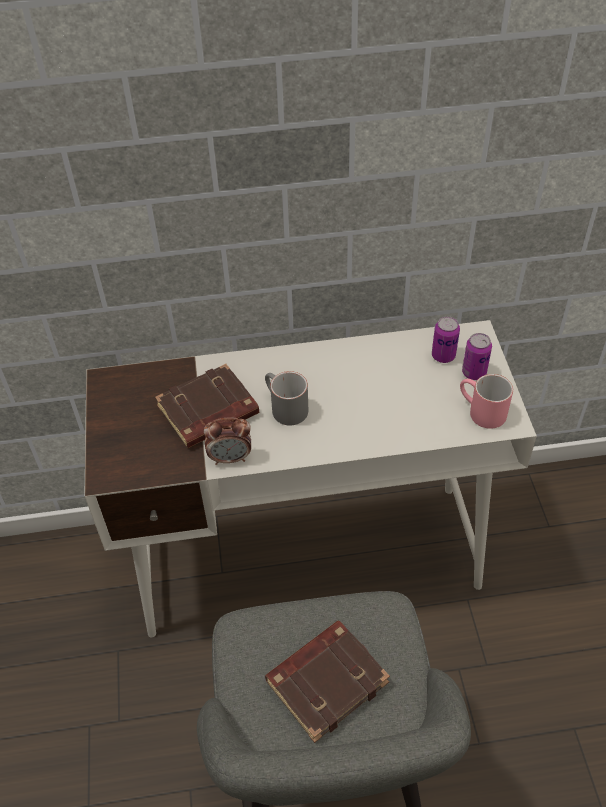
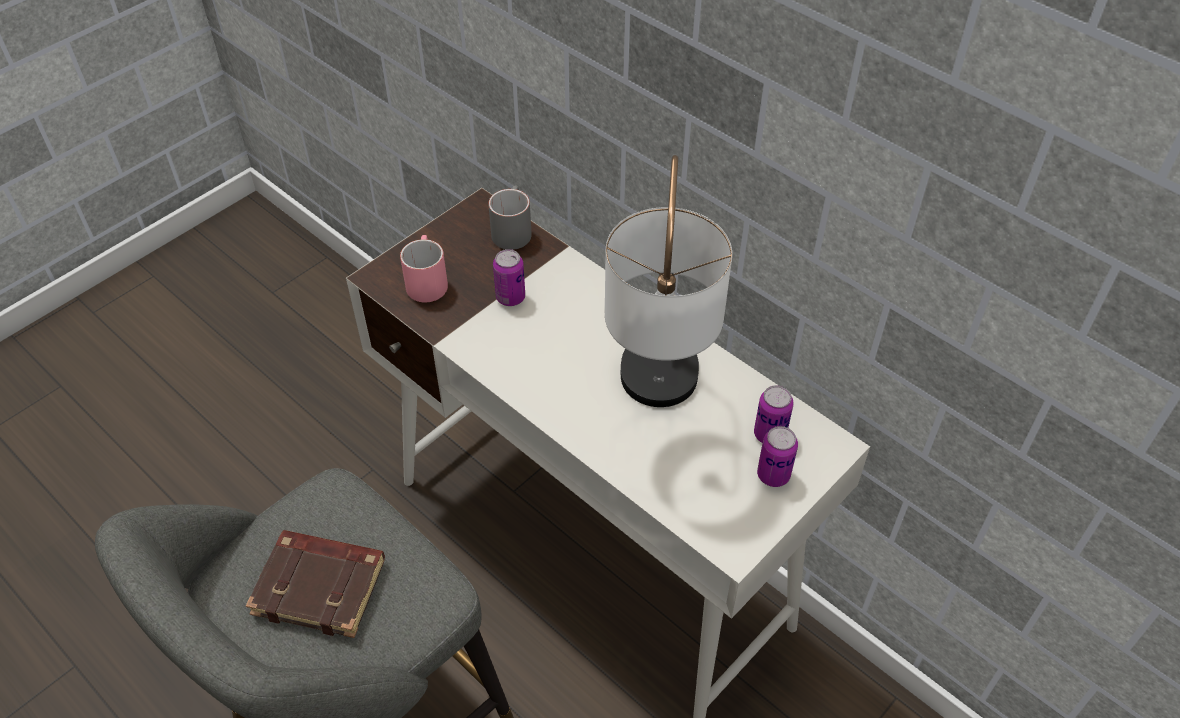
camera: 50 degrees right, 0 degrees up
(208, 412) = (510, 297): brown book -> can
(230, 458) = (472, 346): alarm clock -> none
(284, 408) = (568, 348): grey mug -> grey mug (511, 230)
(375, 394) = (656, 407): none -> table lamp
(480, 412) = (721, 512): pink mug -> pink mug (425, 281)

